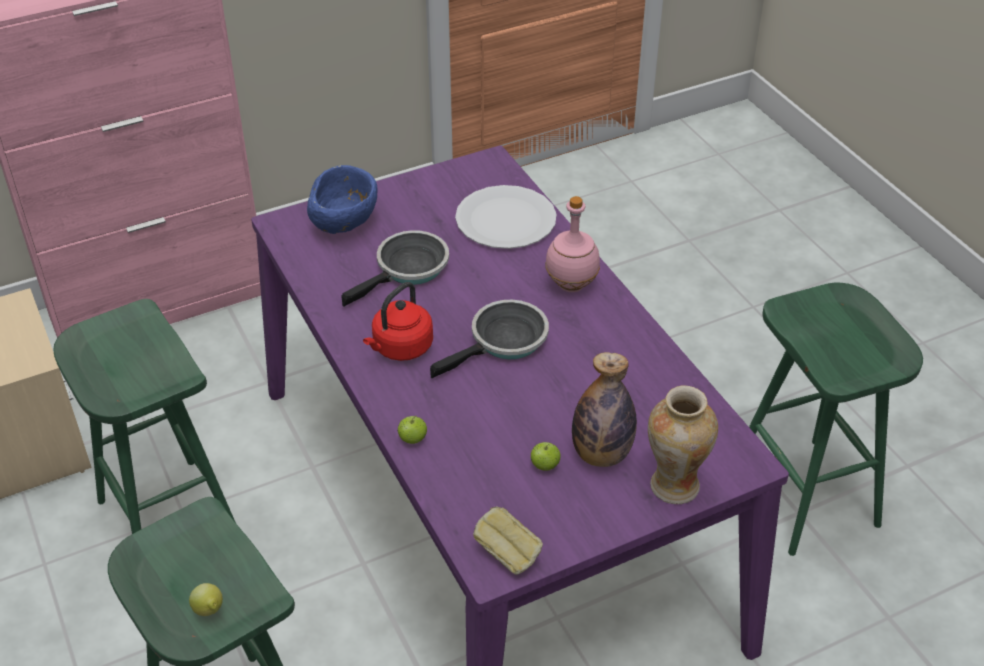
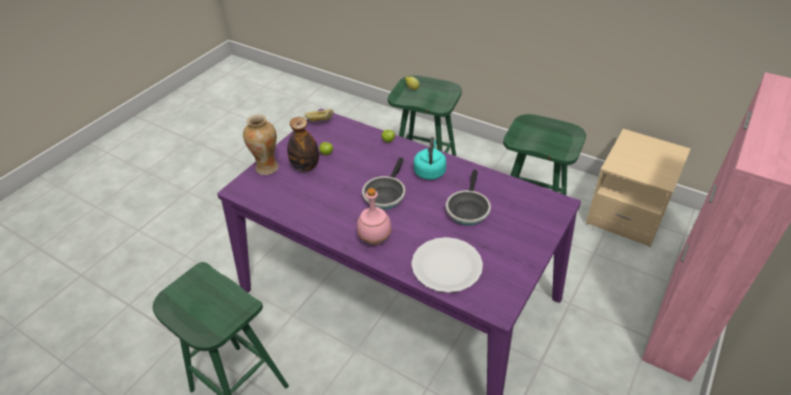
camera: 150 degrees right, 0 degrees up
(344, 225) = (529, 218): blue bowl -> none
(400, 348) = (430, 171): red kettle -> turquoise kettle

